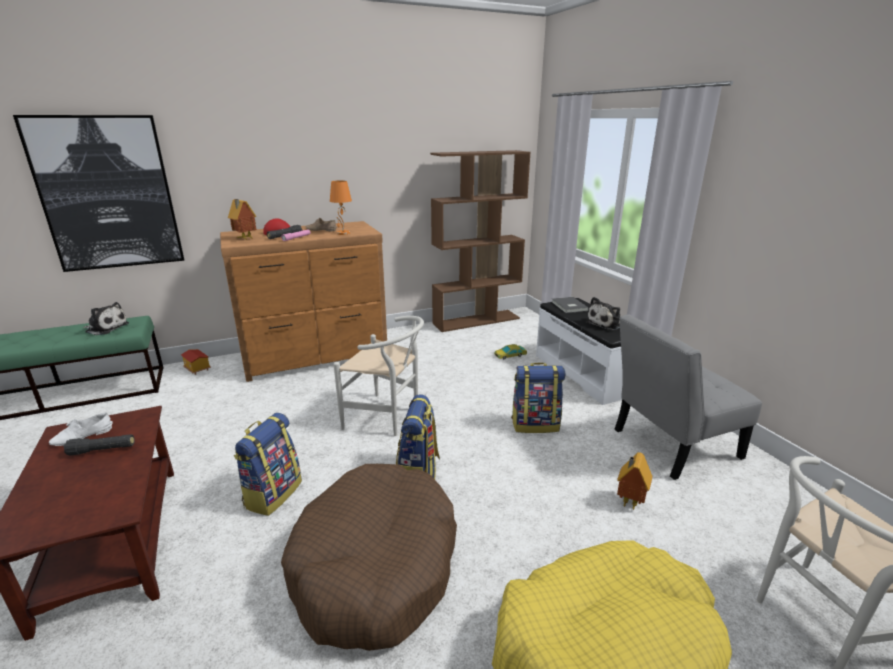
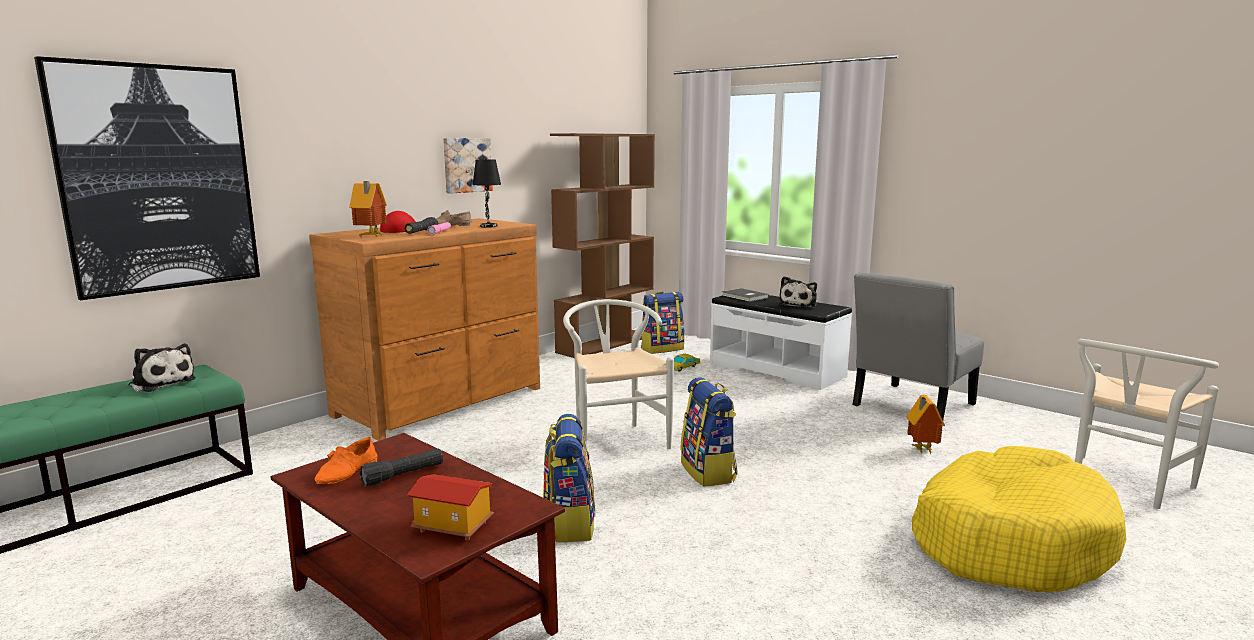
camera: 25 degrees left, 10 degrees down
(82, 436) = (348, 472): white shoe -> orange shoe
(106, 328) = (161, 383): plush toy -> plush toy turned 45 degrees clockwise
(197, 369) = (279, 442): toy house -> toy house (452, 527)
(343, 233) = (488, 226): orange table lamp -> black table lamp
(352, 179) = (466, 165): none -> picture
(376, 566) = (758, 545): brown dog bed -> none
(387, 417) = (615, 438): white chair -> white chair turned 105 degrees counterclockwise
(535, 424) = (777, 415): backpack -> backpack (662, 349)

